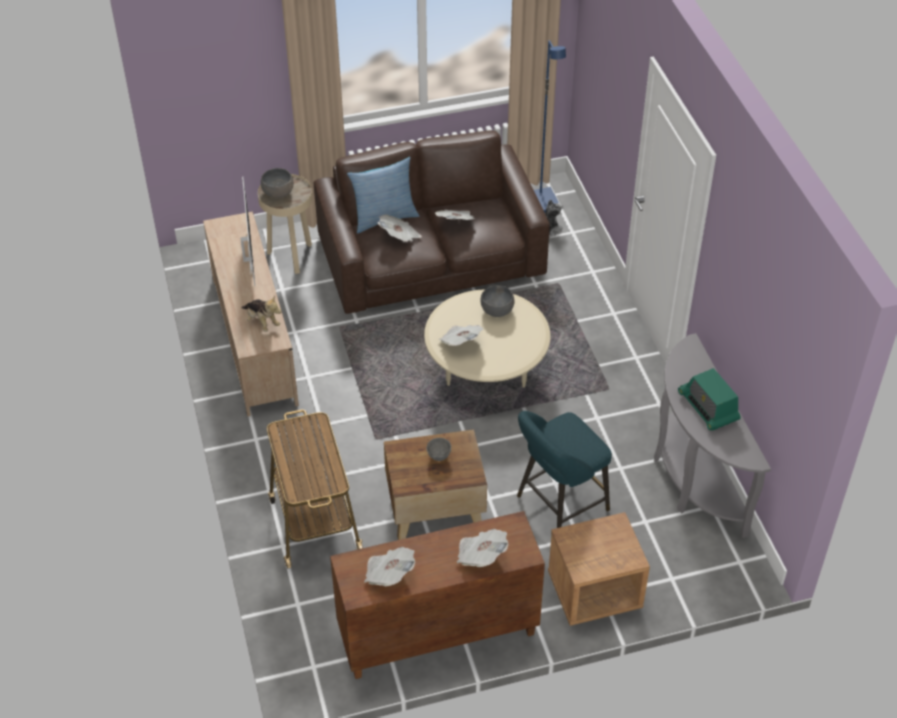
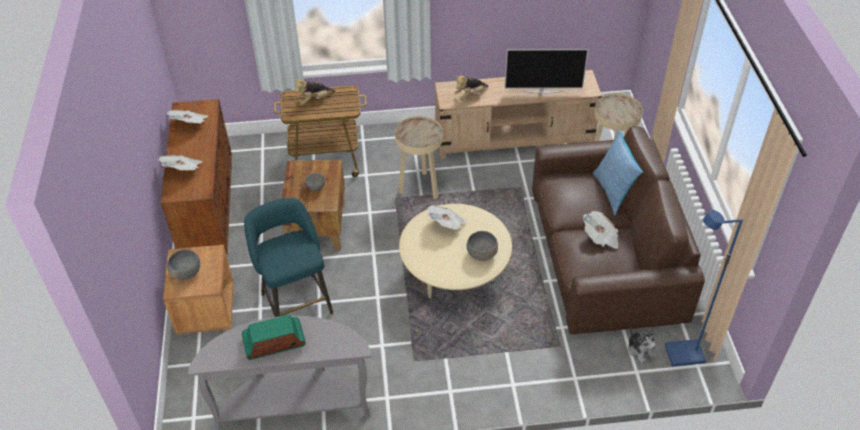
camera: 100 degrees right, 0 degrees up
(278, 192) = (619, 106): grey bowl -> grey bowl (186, 272)
(300, 464) = (314, 99): none -> plush toy
(353, 418) = (420, 187): none -> beige side table
(400, 237) = (582, 196): newspaper -> none

